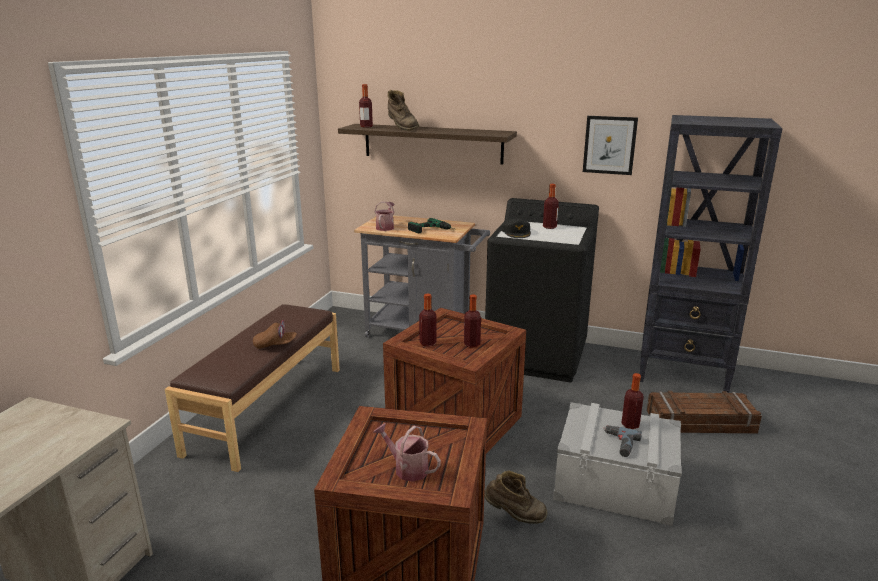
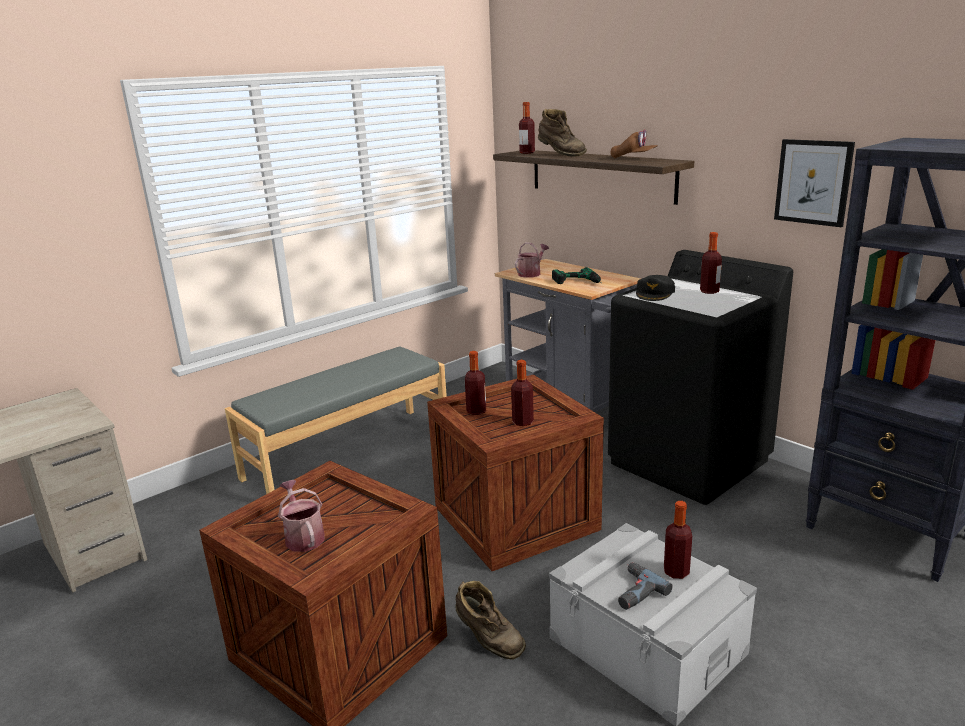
camera: 30 degrees right, 0 degrees up
(266, 408) = (348, 453): brown bench -> grey bench
(275, 345) = (348, 386): brown cap -> brown cap (633, 158)
(401, 128) = (560, 155): brown boot -> brown boot turned 45 degrees counterclockwise
(700, 422) = (853, 607): crate -> none

